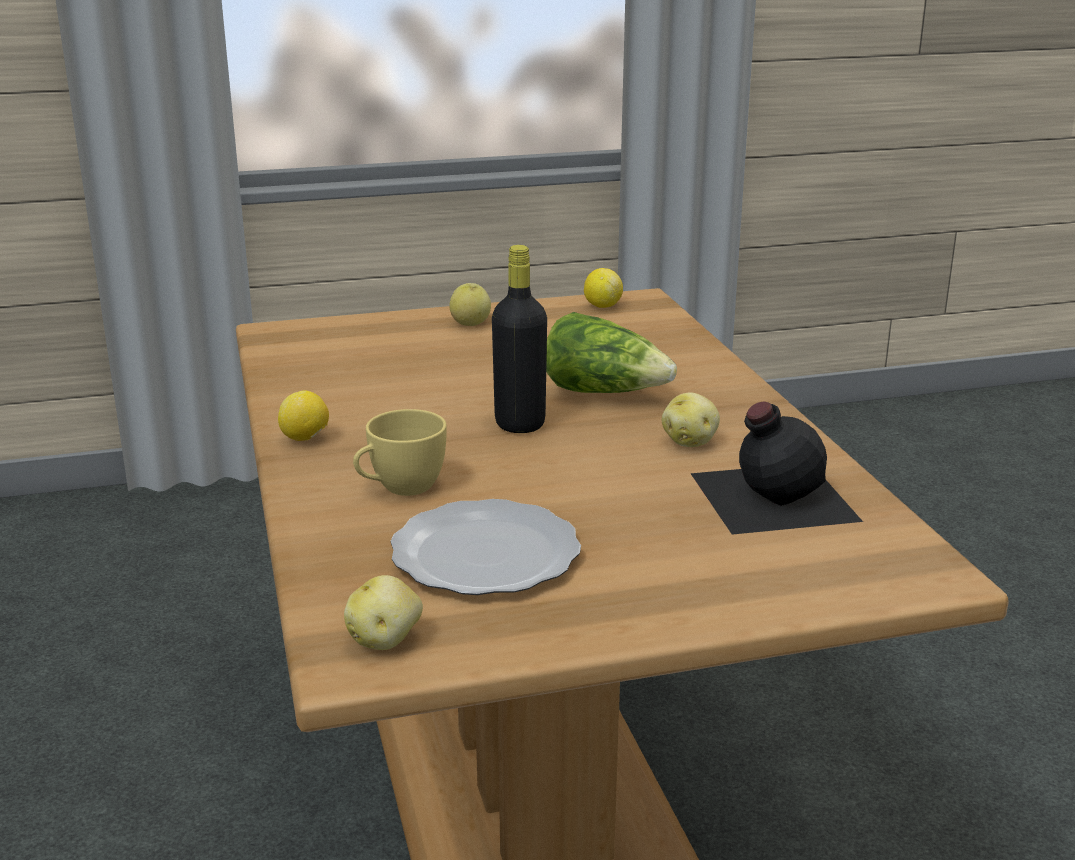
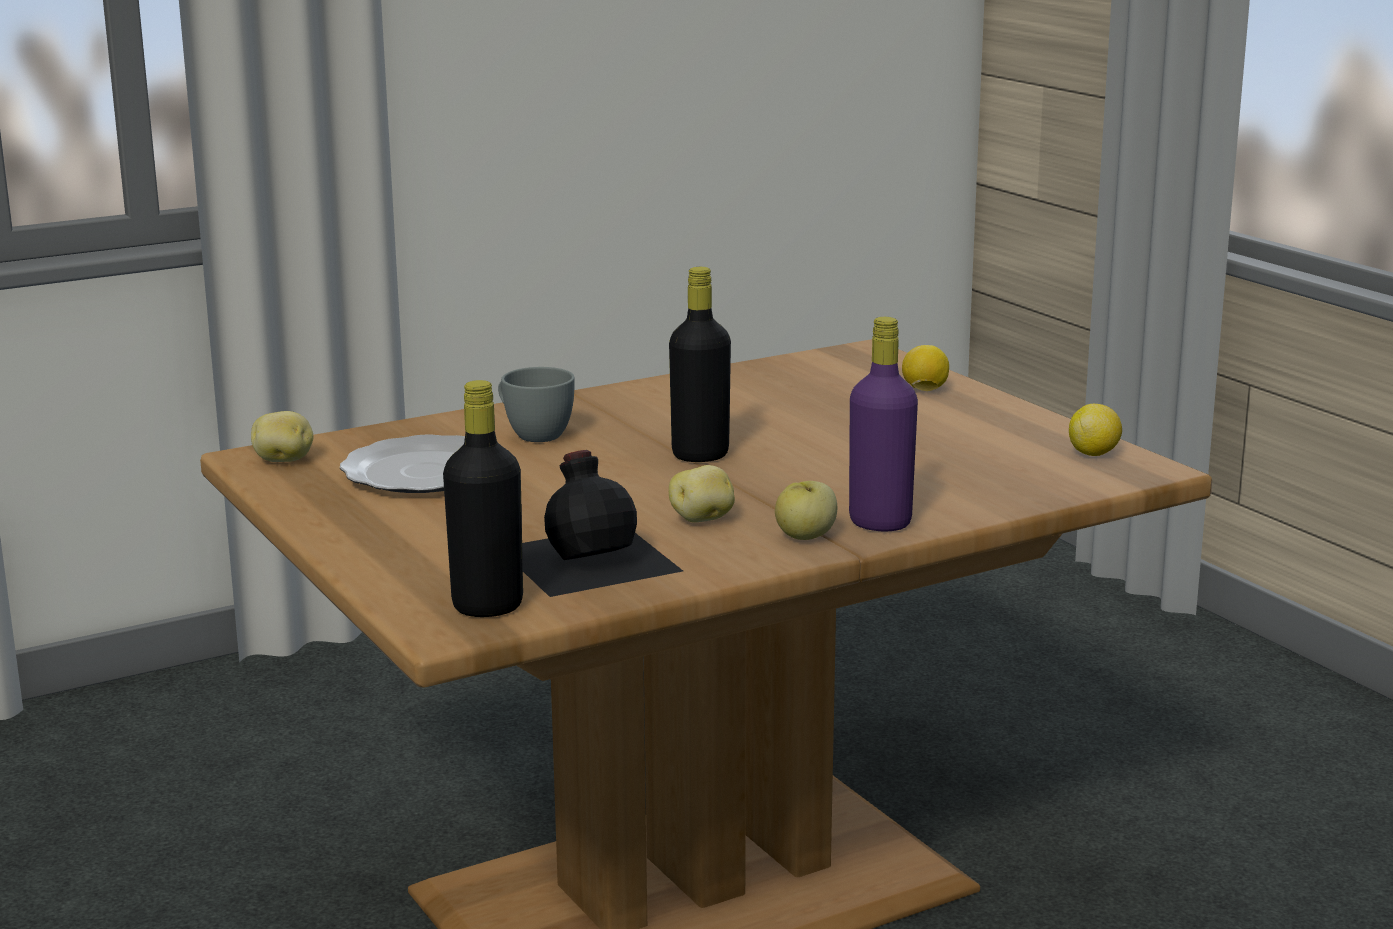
camera: 75 degrees right, 5 degrees down
(305, 439) = (614, 395): lemon -> lemon (924, 390)
(400, 488) = (533, 434): yellow cup -> grey cup
(471, 324) = (964, 409): apple -> apple (805, 537)
(605, 392) = (810, 478): lettuce -> none
(721, 384) = (880, 522): none -> purple bottle
(884, 551) = (487, 606): none -> black bottle

